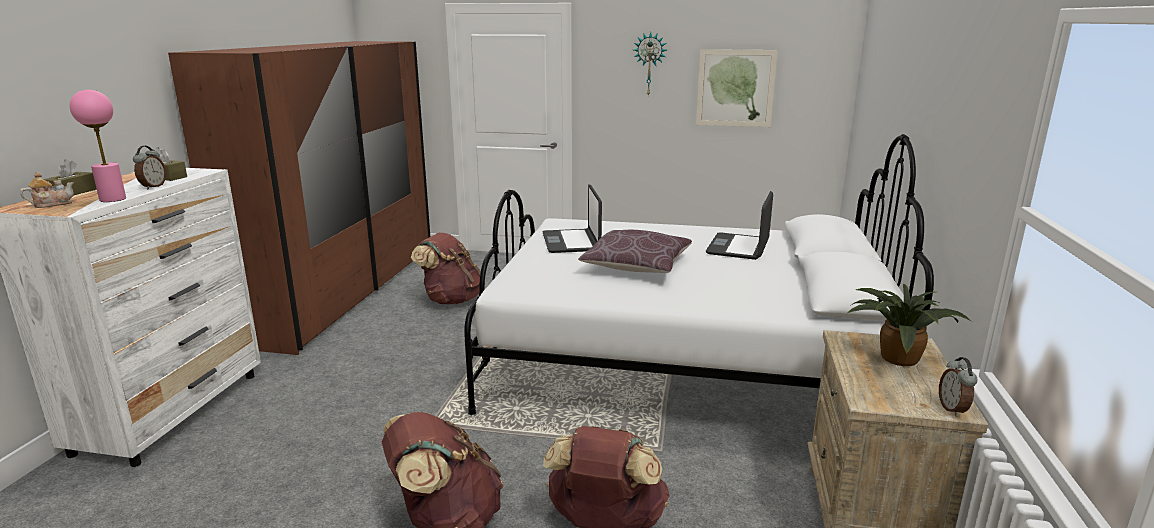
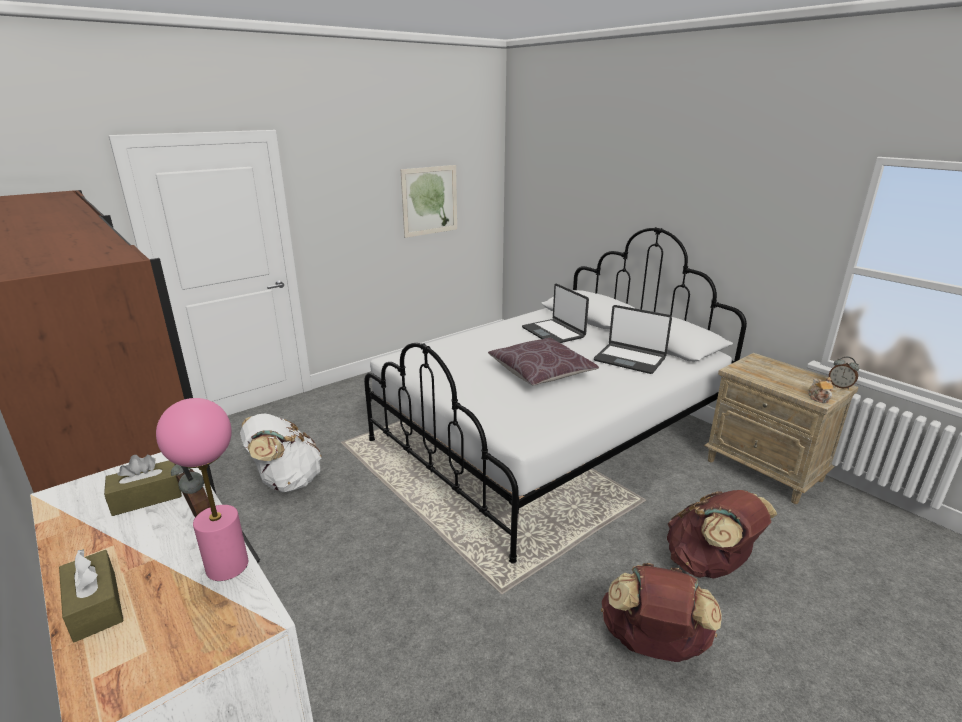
camera: 50 degrees left, 5 degrees up
(52, 204) = (159, 639): teapot -> teapot (818, 398)
(451, 300) = (286, 482): brown backpack -> white backpack
(571, 242) = (453, 373): laptop -> laptop (630, 359)
(649, 64) = (360, 187): wall clock -> none
(896, 357) = (771, 370): potted plant -> none

